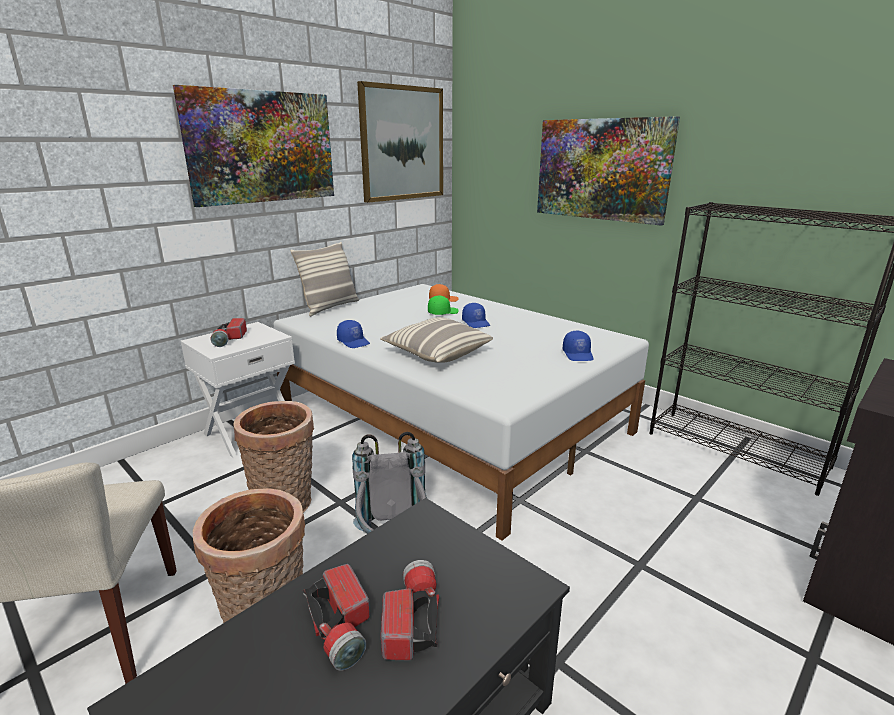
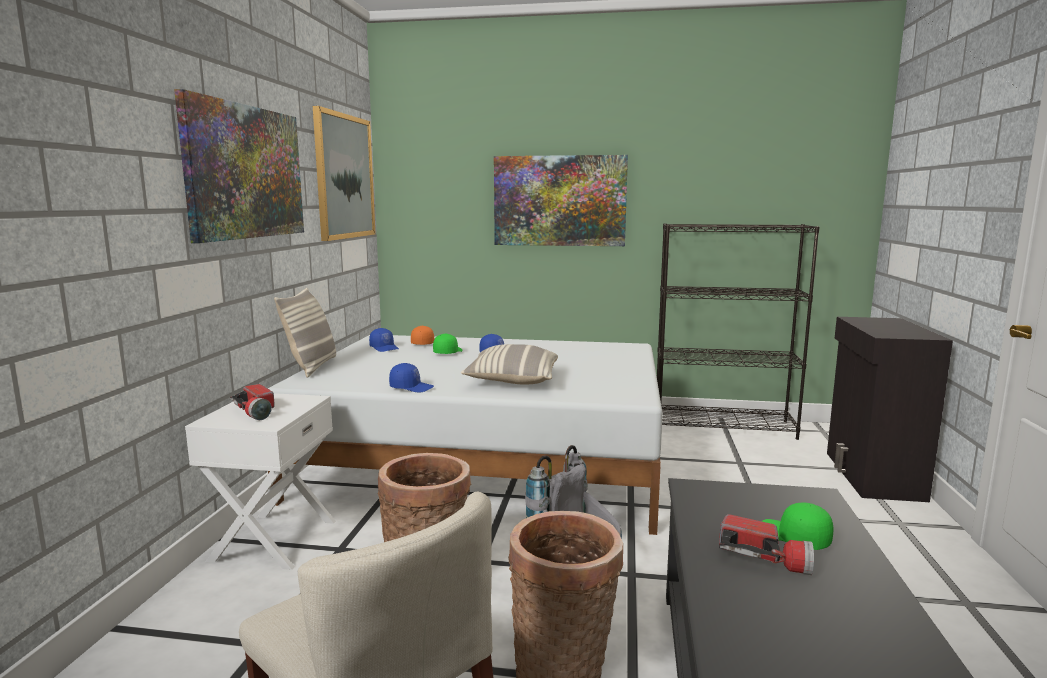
camera: 35 degrees left, 10 degrees down
(411, 619) = (794, 537): flashlight -> green cap
(578, 354) = (624, 360): blue cap -> blue cap (384, 348)

